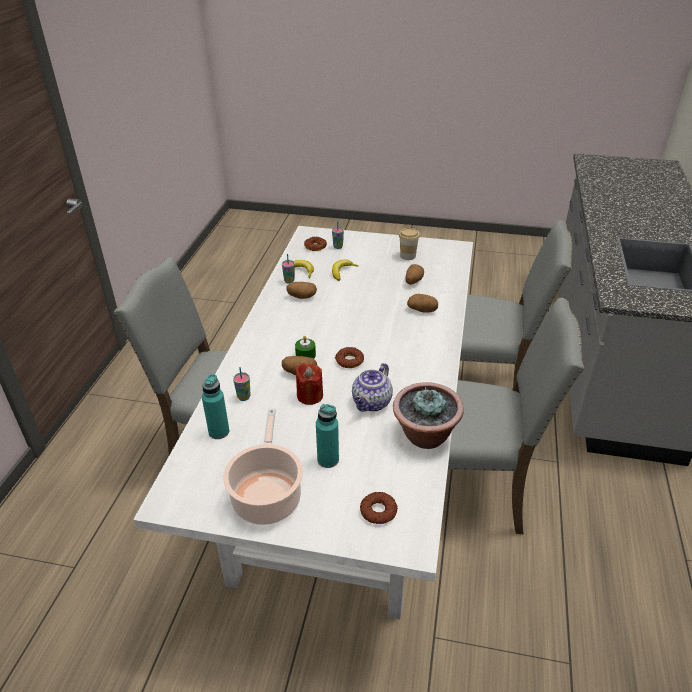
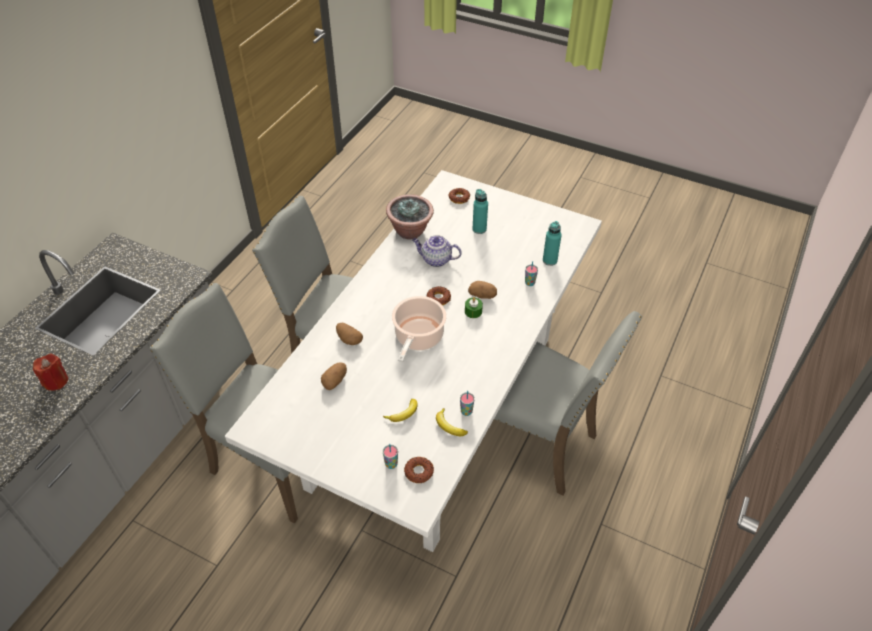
camera: 165 degrees left, 10 degrees up
(267, 495) = (521, 217): cooking pot -> cooking pot (418, 337)
(301, 297) = (459, 383): potato -> none
(310, 396) = (479, 274): red candle -> red candle (56, 381)
(371, 403) = (435, 260): teapot -> teapot turned 120 degrees counterclockwise
(408, 256) = (317, 425): cup -> none

